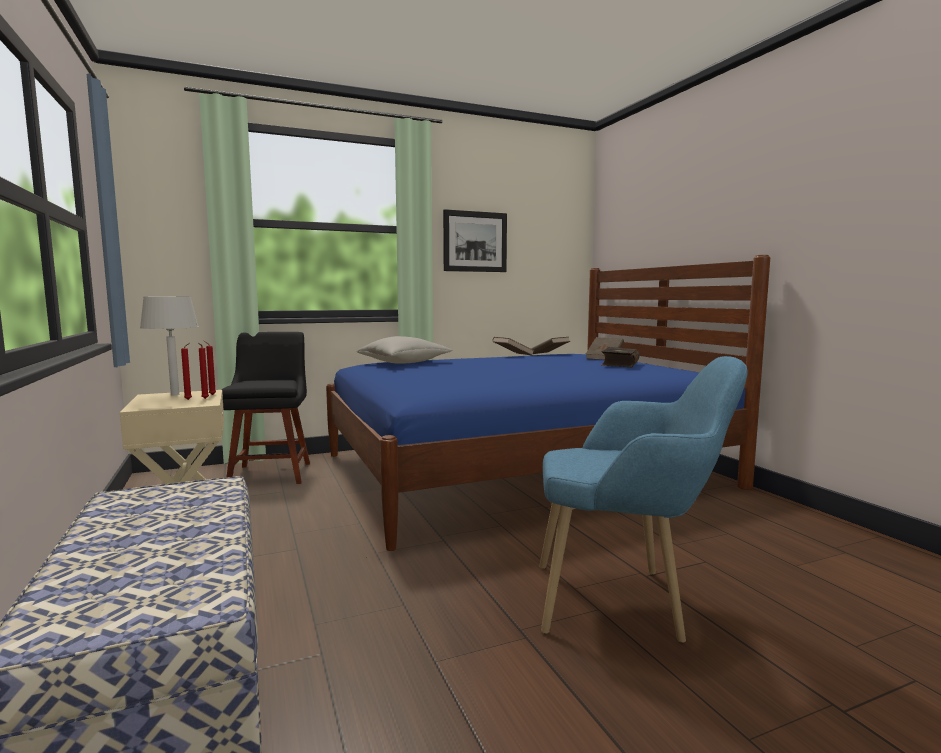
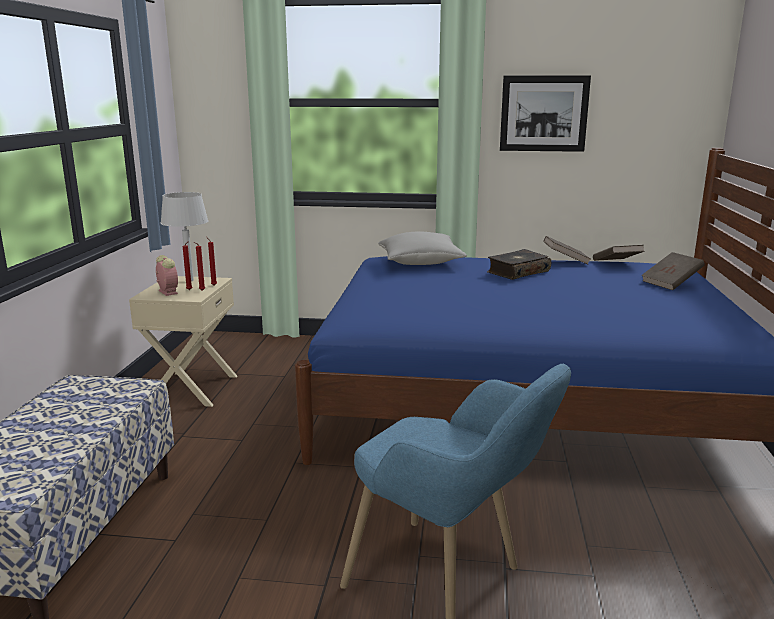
camera: 30 degrees right, 10 degrees up
(162, 403) = (167, 292): none -> alarm clock
(271, 473) = (293, 352): black chair -> none
(619, 364) = (659, 301): book -> book (517, 272)

